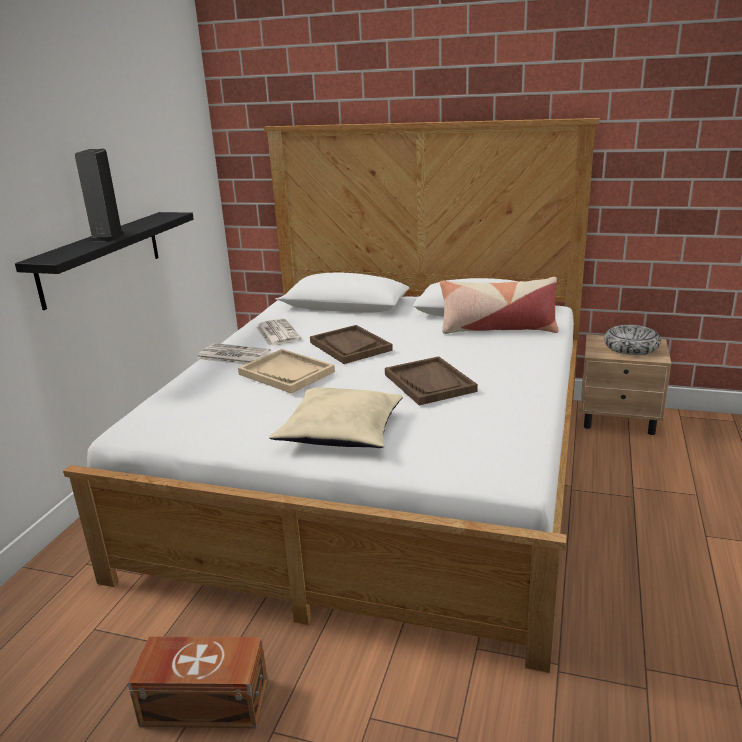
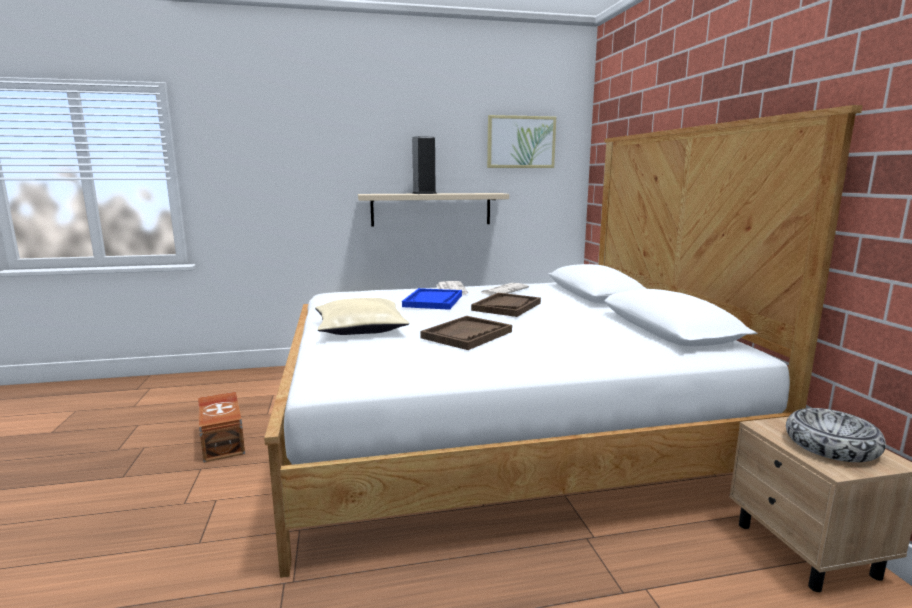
camera: 60 degrees right, 10 degrees down
(101, 257) = (431, 209): black shelf -> beige shelf
(162, 138) = (521, 142): none -> picture
(287, 373) = (433, 301): beige tray -> blue tray
(497, 329) = (632, 339): pillow -> none

